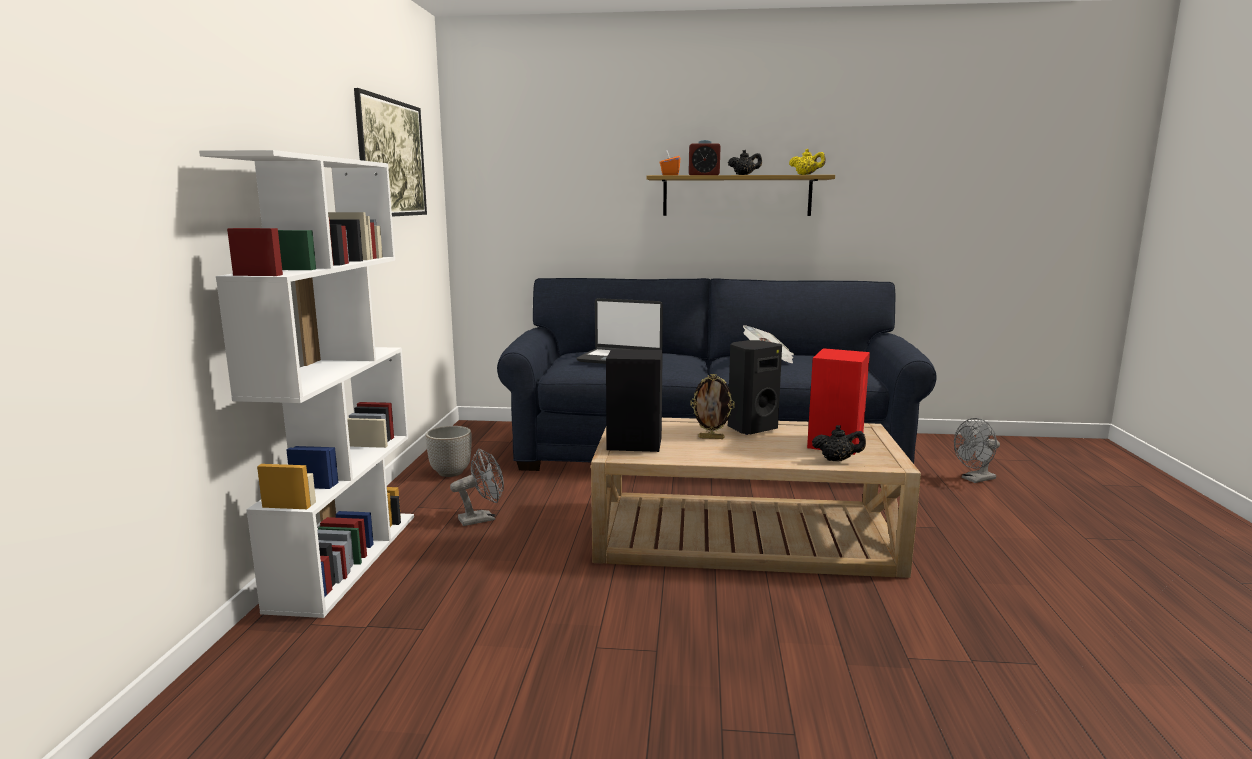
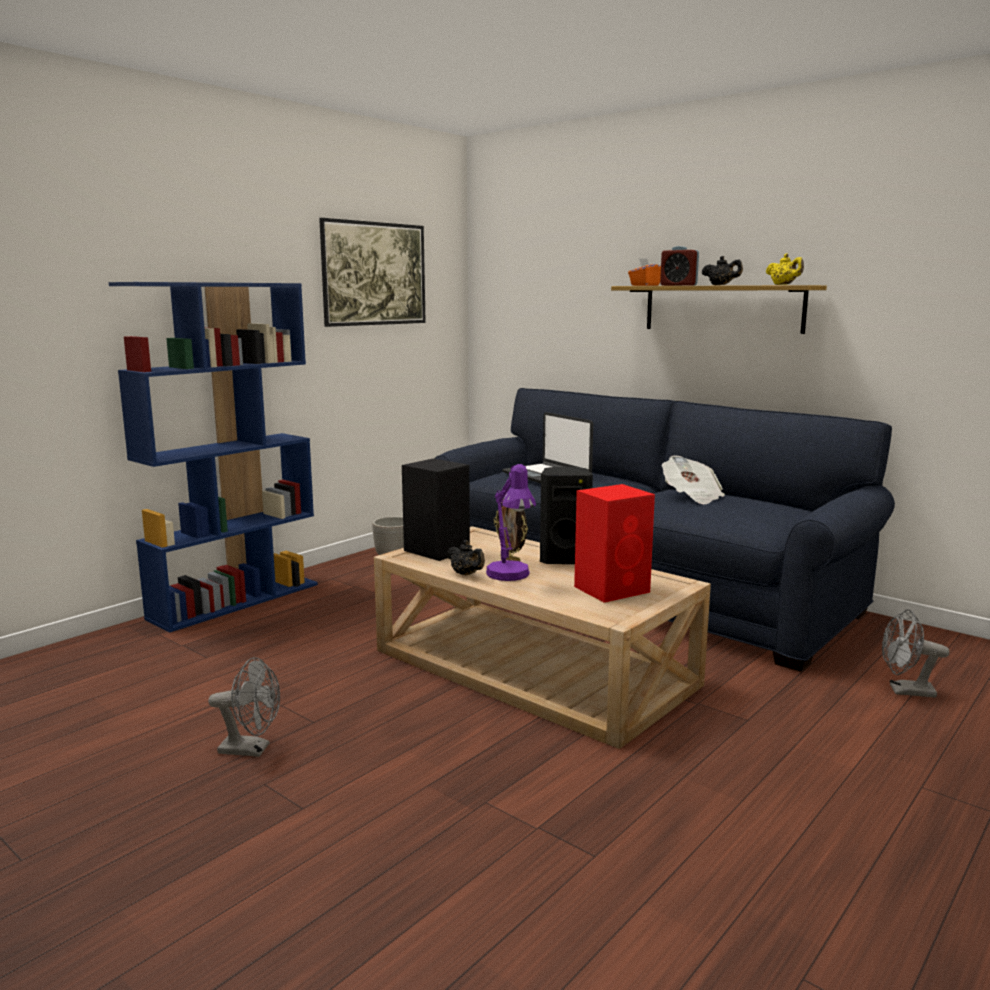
camera: 35 degrees right, 0 degrees up
(346, 558) = (236, 600): white bookcase -> blue bookcase
(482, 518) = (358, 598): grey fan -> grey fan (251, 749)
(745, 451) = (511, 577): none -> purple table lamp
(837, 460) = (571, 602): black teapot -> black teapot (466, 574)

